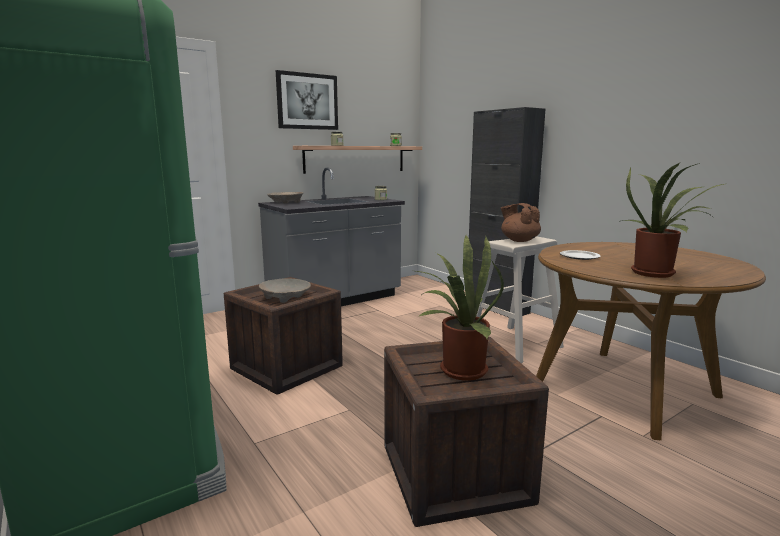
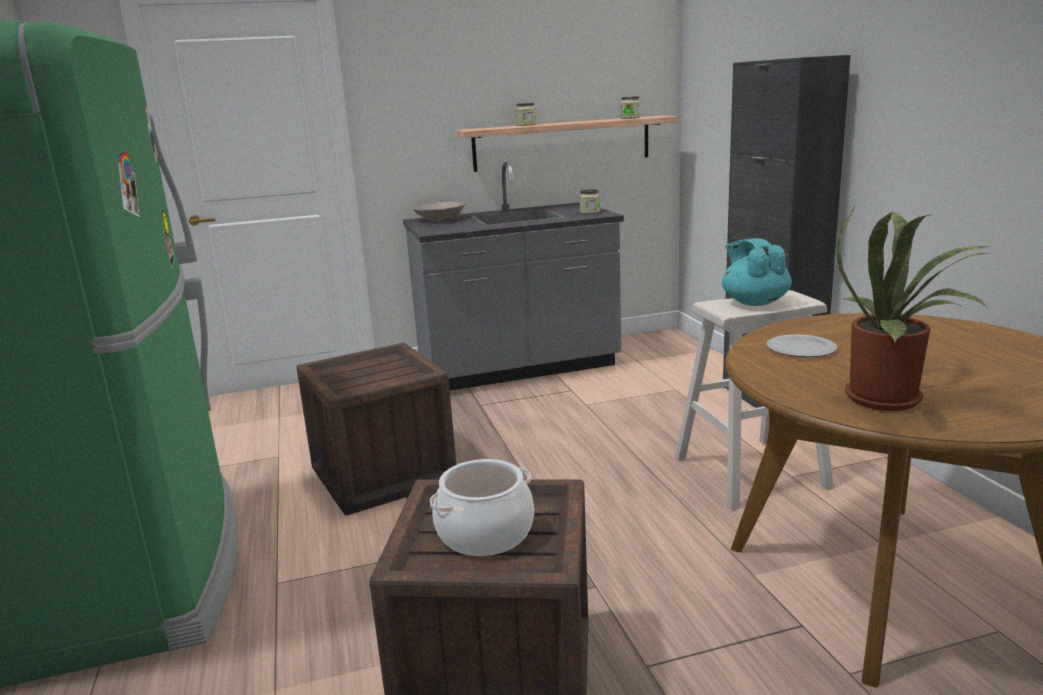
camera: 20 degrees right, 5 degrees up
(285, 297) = (370, 378): beige bowl -> none
(307, 101) = (477, 58): picture -> none
(458, 370) = (485, 533): potted plant -> cooking pot
(519, 240) = (754, 302): brown teapot -> turquoise teapot

